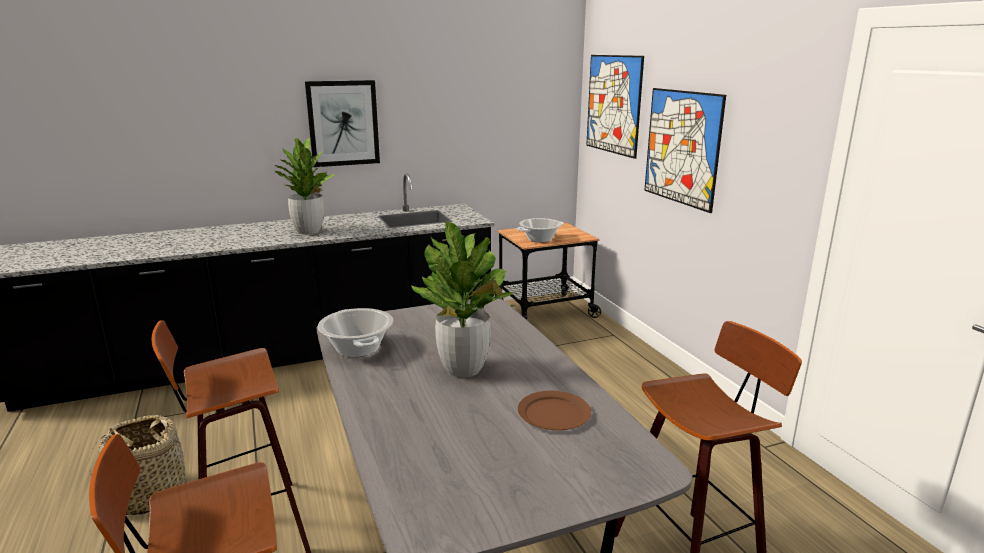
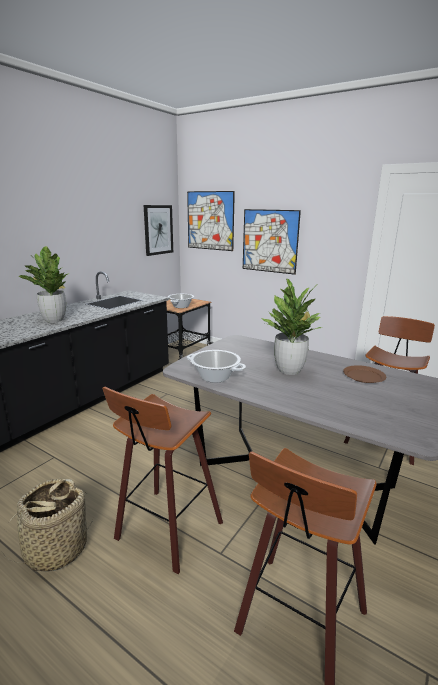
camera: 35 degrees left, 0 degrees up
(343, 123) = (49, 237): picture -> picture (158, 230)

